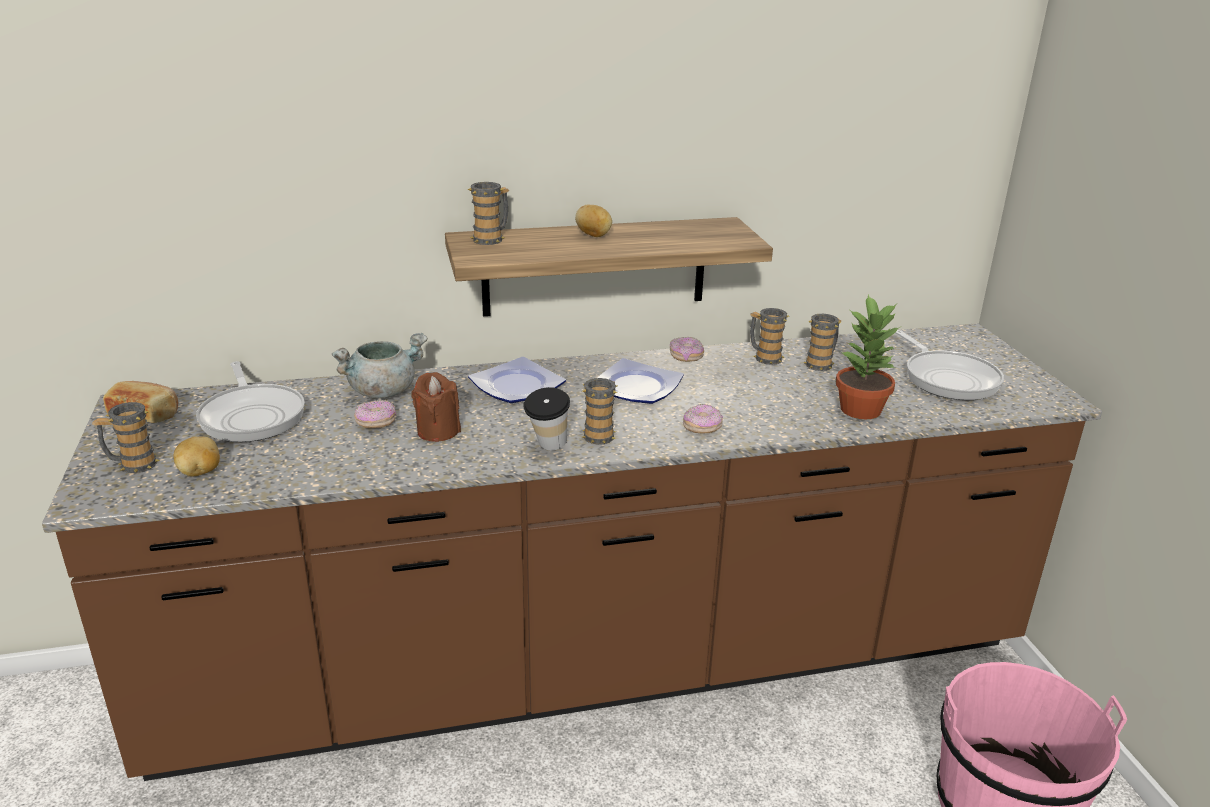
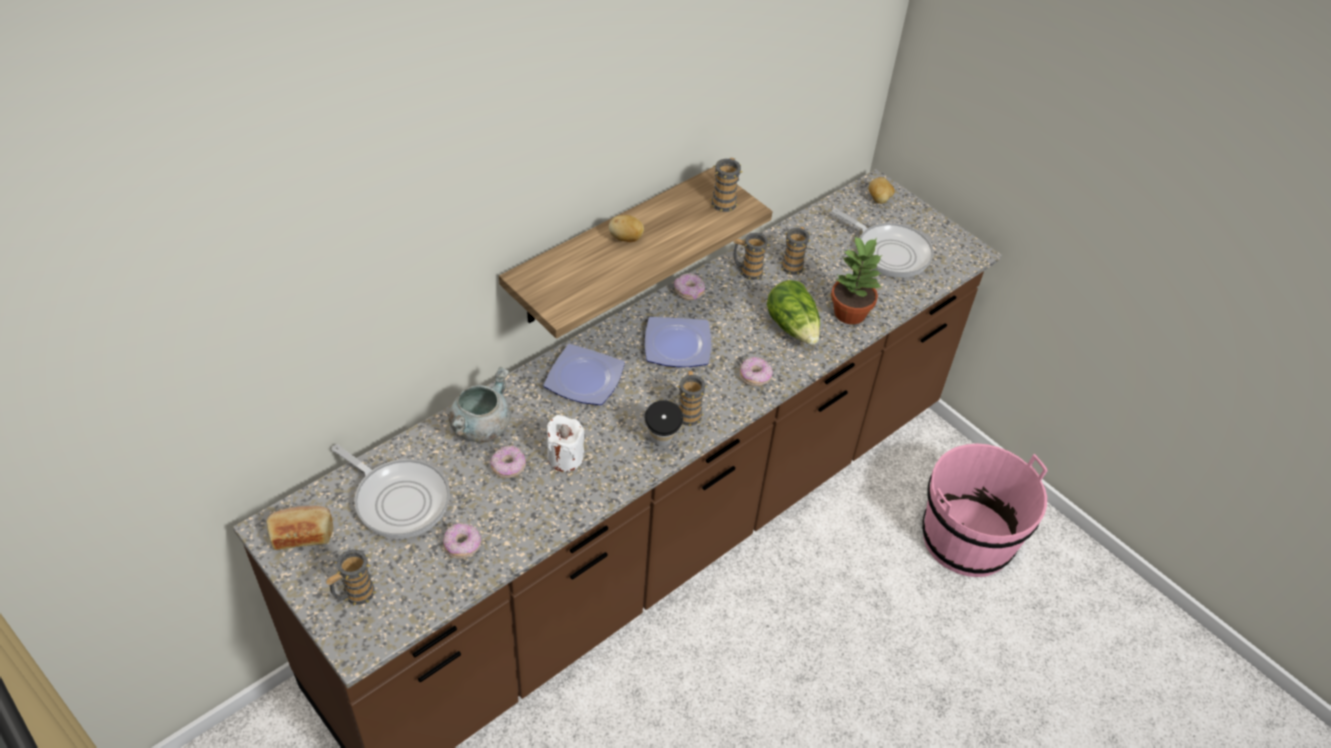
camera: 30 degrees left, 20 degrees up
(200, 472) = (419, 579): potato -> potato (879, 199)
(268, 462) = (462, 545): none -> donut
(438, 431) = (565, 457): brown candle -> white candle
(492, 238) = (548, 273): mug -> mug (724, 200)
(781, 404) = (793, 327): none -> lettuce

